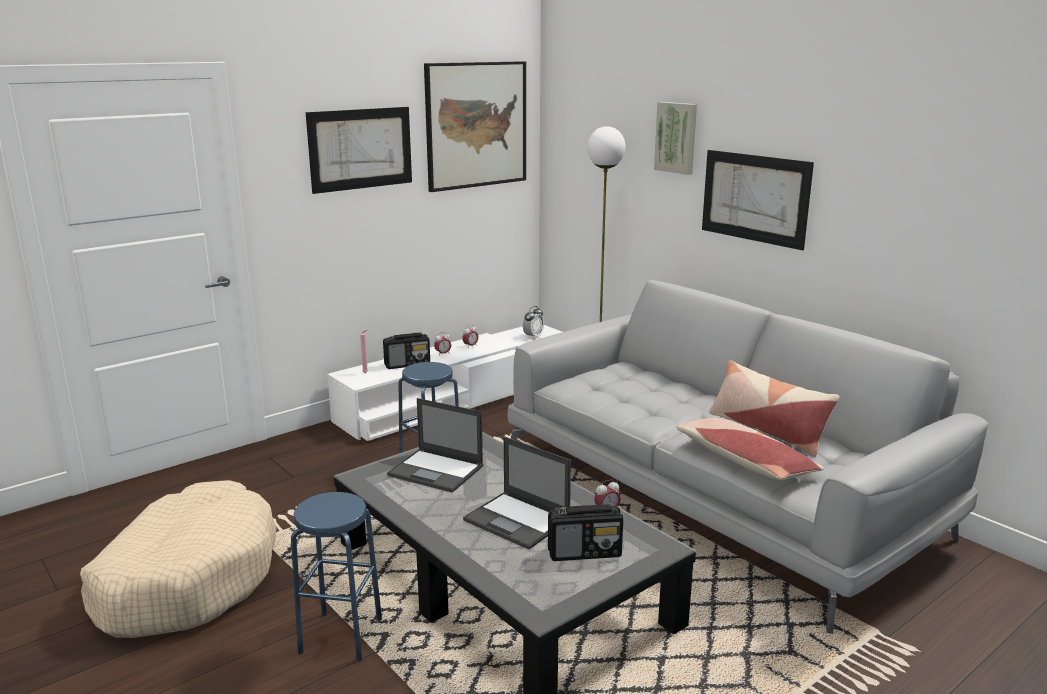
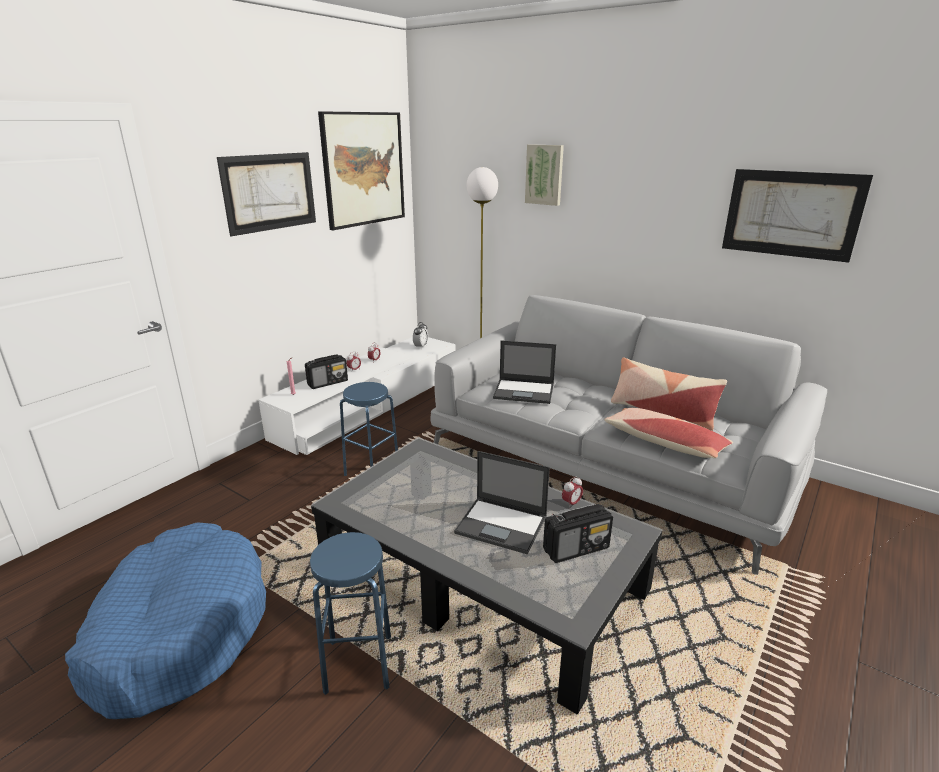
camera: 15 degrees left, 5 degrees up
(187, 579) = (179, 629): beige dog bed -> blue dog bed
(437, 471) = (405, 485): laptop -> laptop (524, 391)
(754, 198) = (618, 222): picture -> picture (791, 214)

